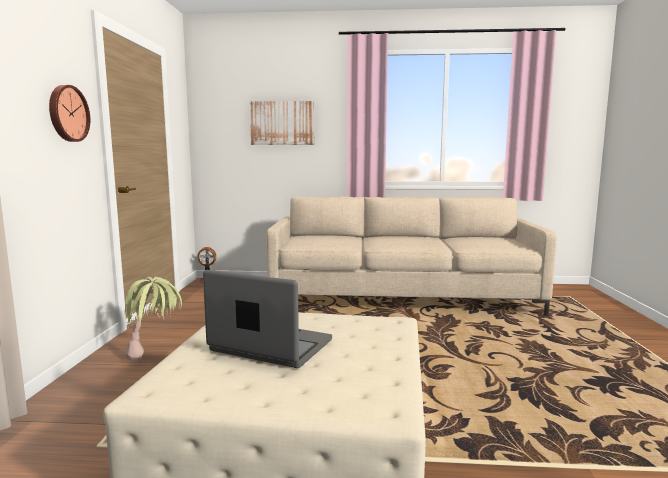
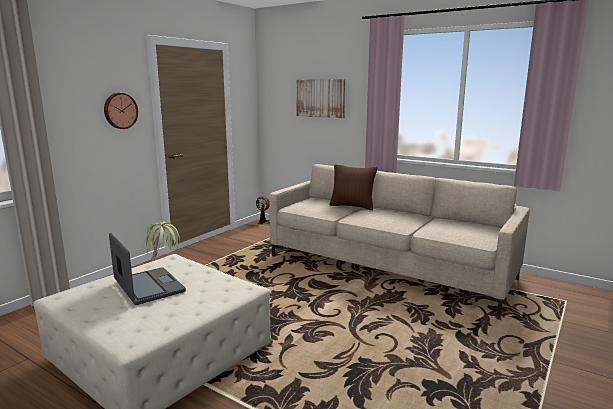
camera: 30 degrees right, 5 degrees up
(355, 237) = (352, 206): none -> brown pillow

